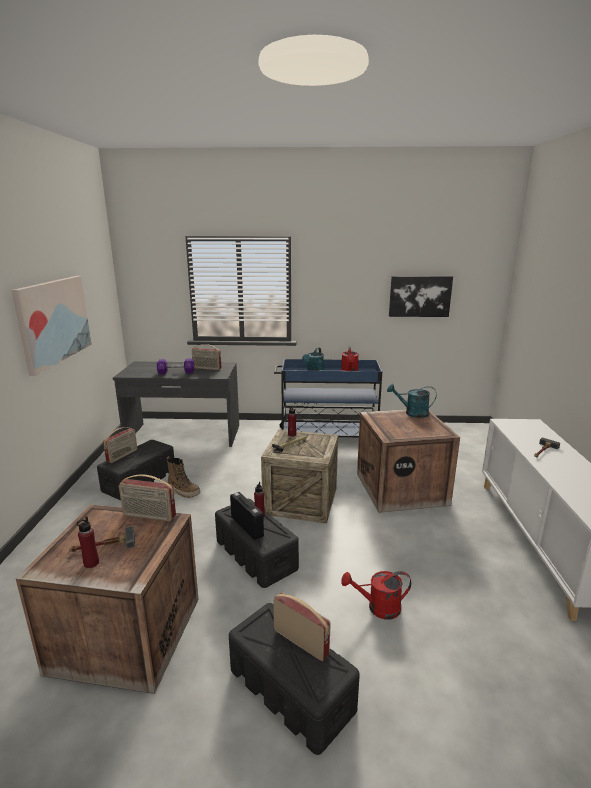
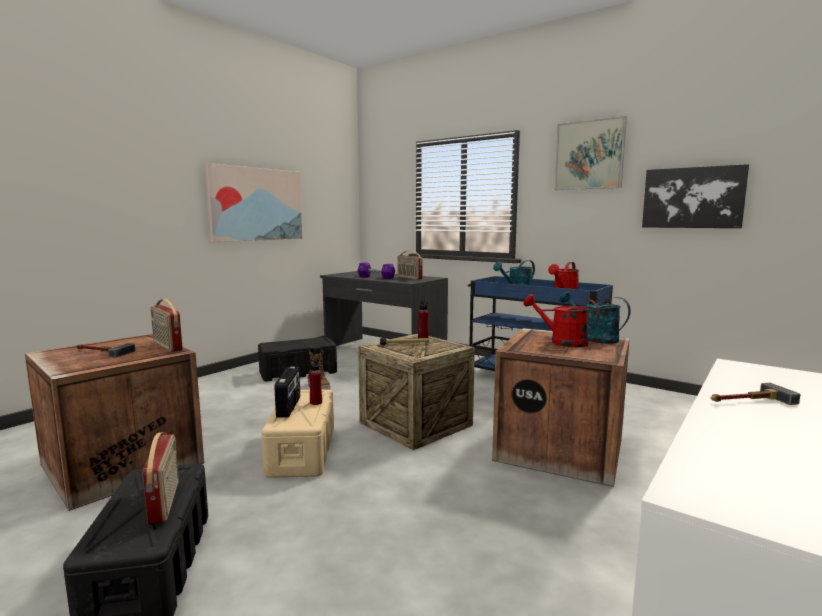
camera: 35 degrees right, 10 degrees down
(91, 563) = (73, 357): red bottle -> none
(122, 456) = (286, 341): radio -> none
(255, 554) = (302, 450): black storage box -> beige storage box
(349, 262) = (589, 155): none -> picture
(378, 608) = (347, 544): red watering can -> red watering can (561, 342)

